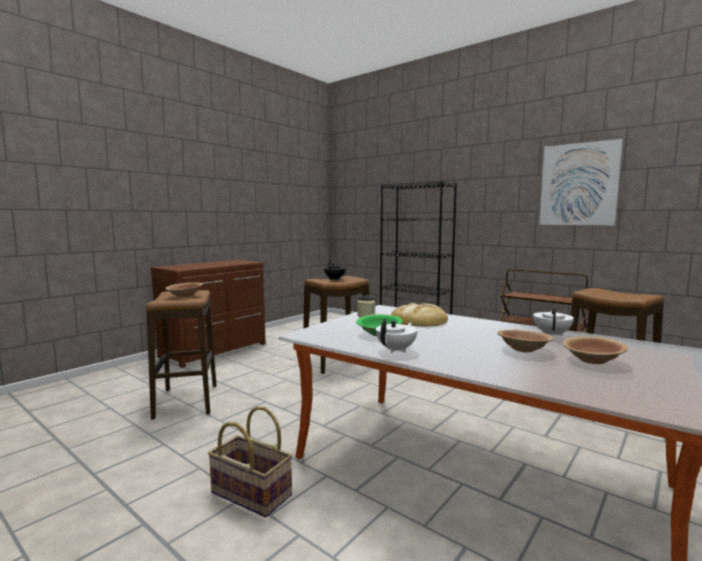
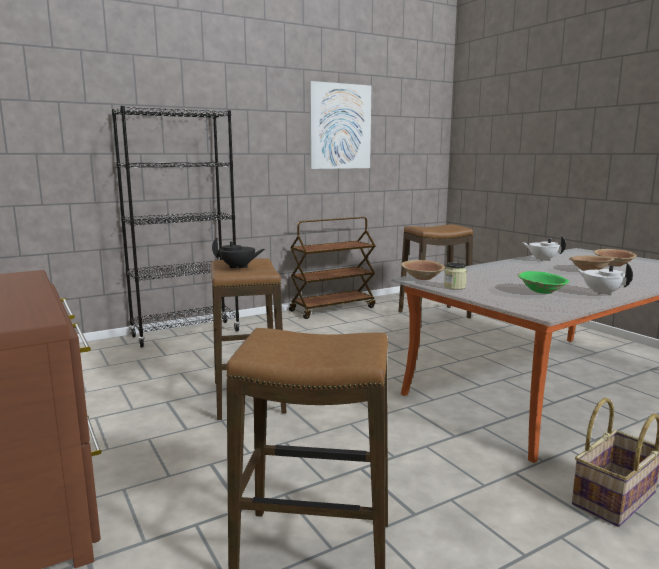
camera: 70 degrees left, 5 degrees up
(184, 296) = (313, 342): brown bowl -> brown bowl (422, 278)
(419, 320) = (485, 276): bread -> none

